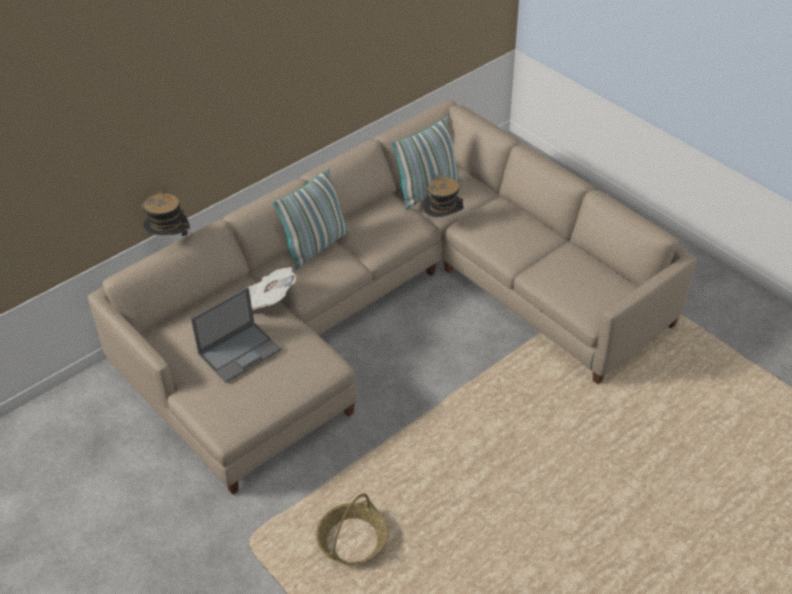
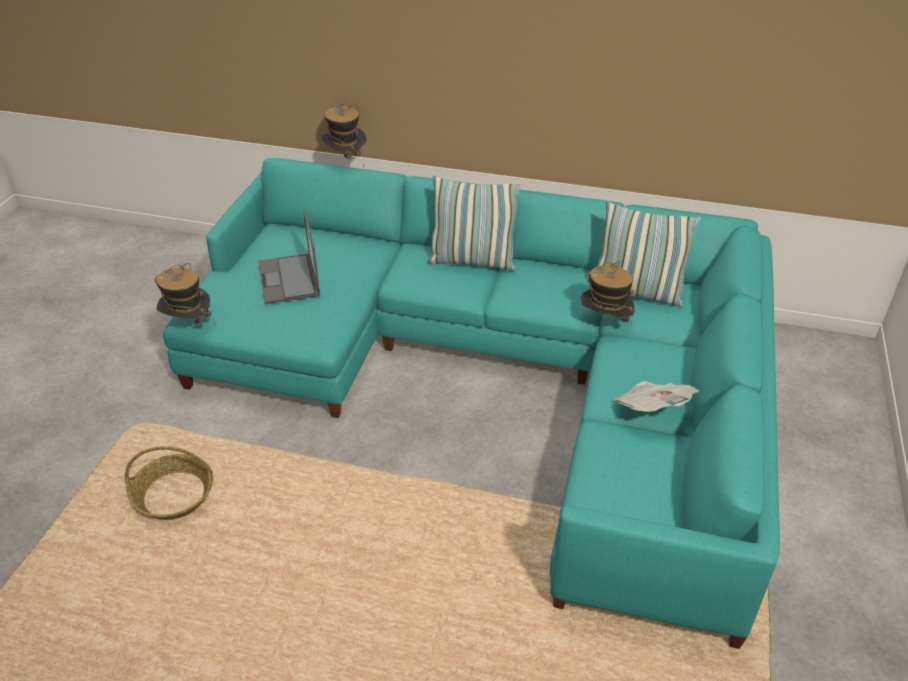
camera: 55 degrees right, 5 degrees down
(235, 434) = (188, 325): none -> hat
(240, 351) = (289, 279): laptop -> laptop turned 60 degrees clockwise
(269, 299) = (371, 266): newspaper -> newspaper (652, 410)
(386, 309) = (498, 374): beige sofa -> turquoise sofa

